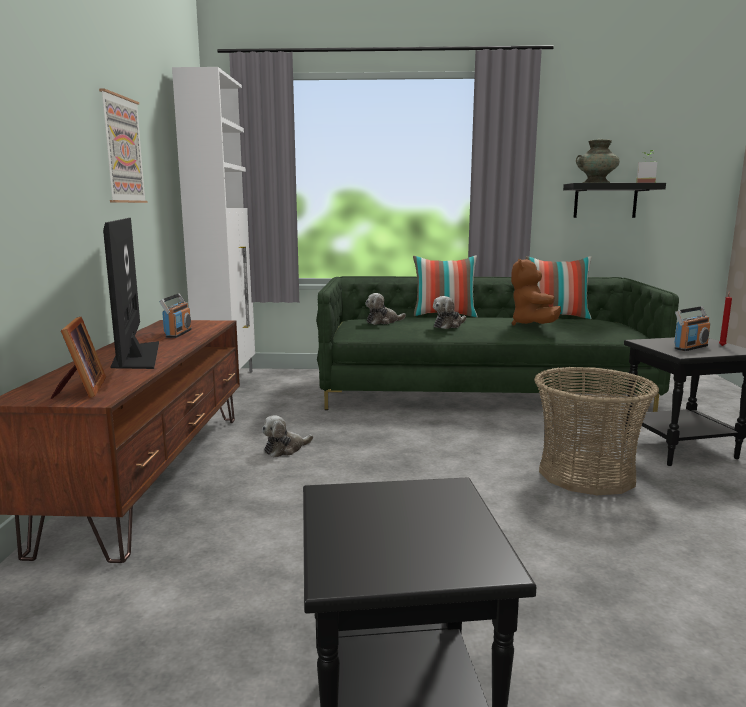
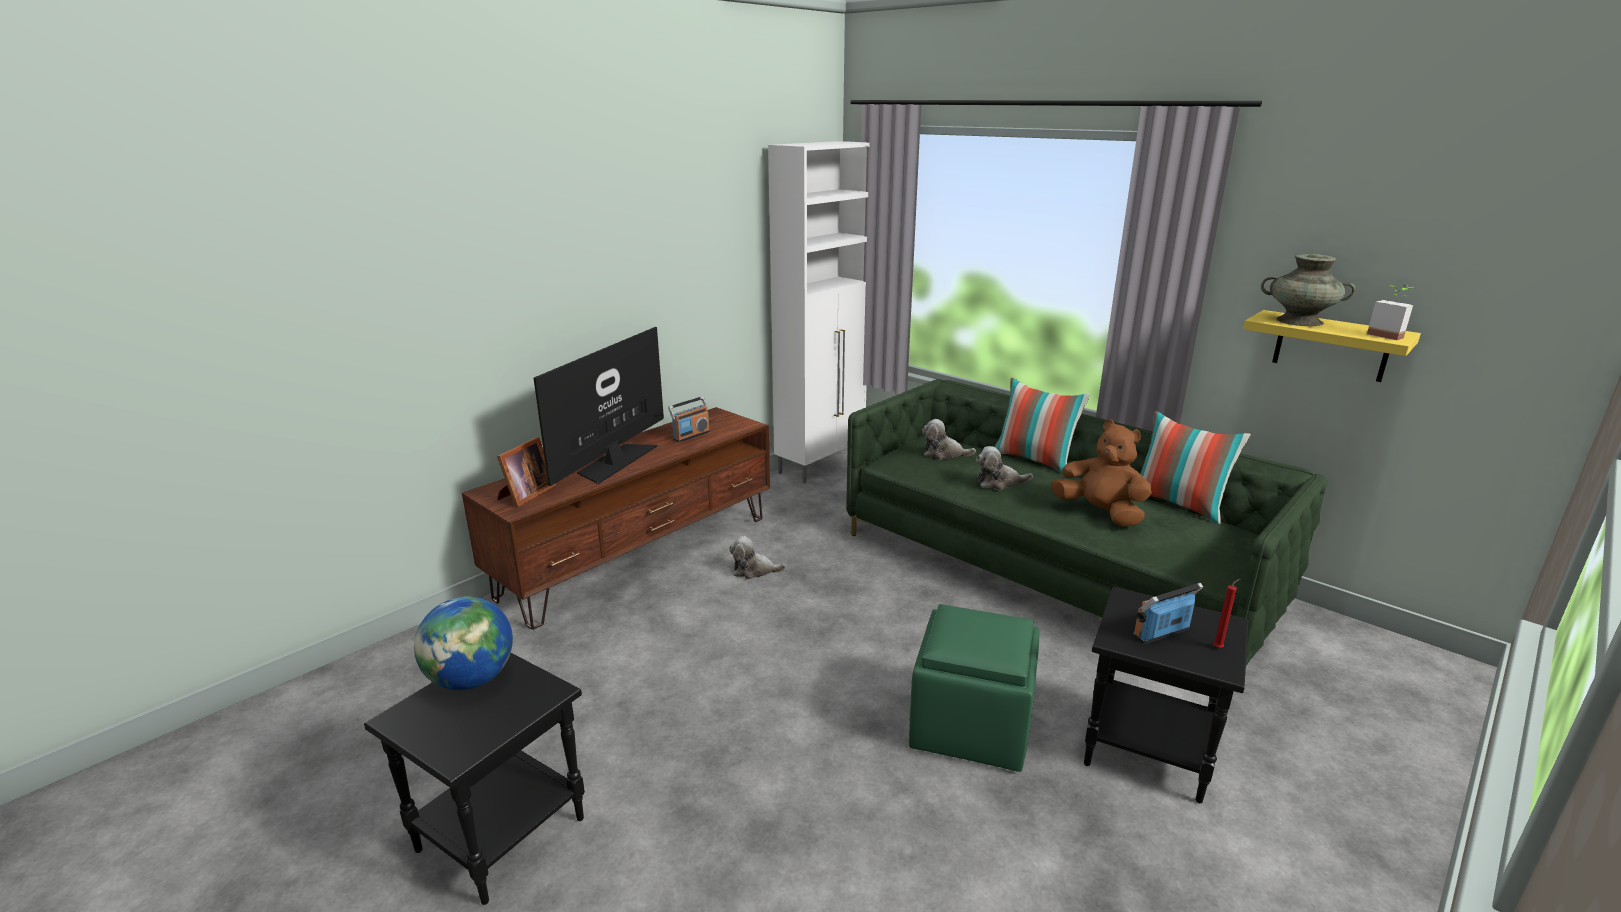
camera: 40 degrees right, 10 degrees up
(122, 150) = (669, 256): picture -> none
(349, 513) = (472, 680): none -> globe
(532, 325) = (1100, 513): brown plush toy -> brown plush toy turned 90 degrees clockwise
(586, 474) = (969, 726): basket -> green ottoman
(605, 201) = (1331, 346): black shelf -> yellow shelf
(690, 347) = (1161, 633): radio -> radio turned 150 degrees clockwise

